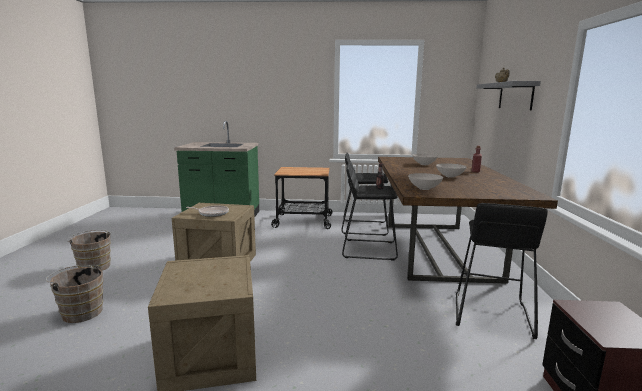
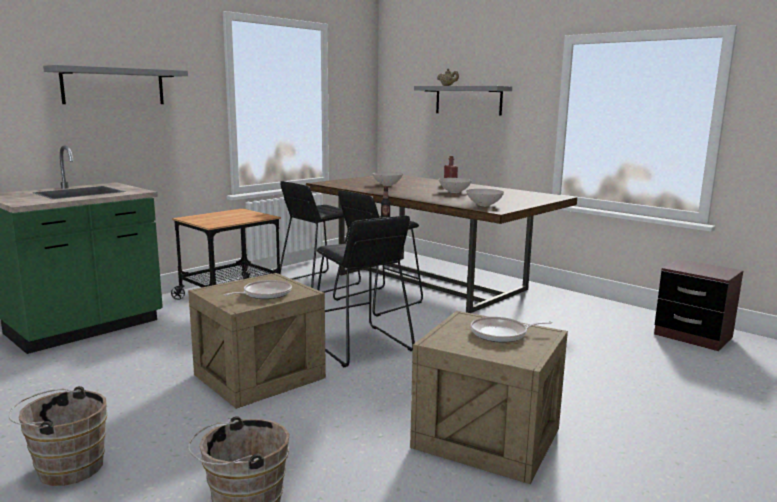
camera: 50 degrees left, 0 degrees up
(215, 278) = (502, 334): none -> frying pan
(261, 89) = (114, 86): none -> grey shelf
(490, 314) = (564, 313): black stool -> black stool (360, 346)

